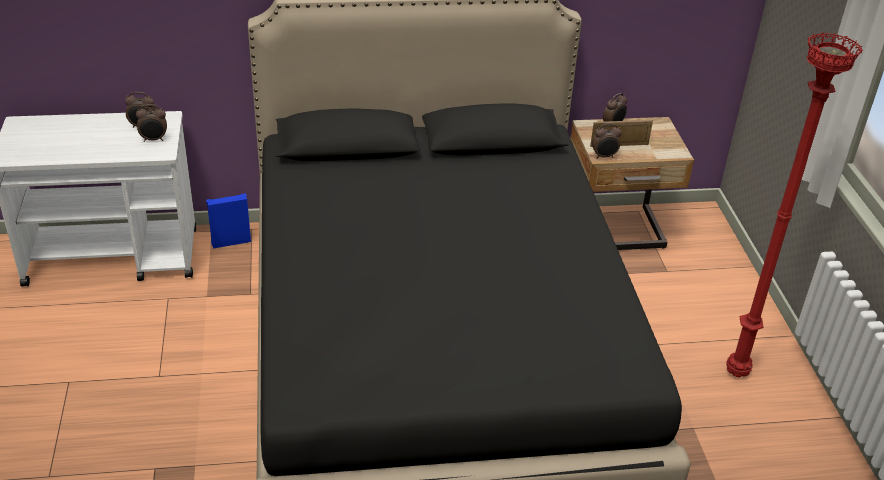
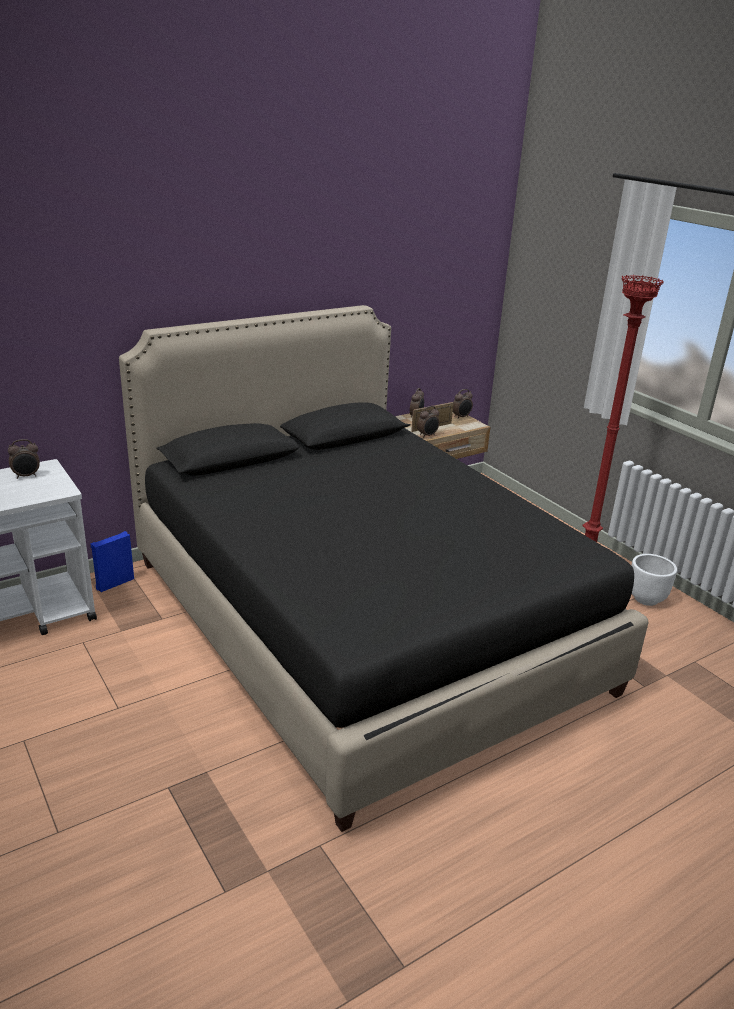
camera: 25 degrees left, 10 degrees down
(154, 139) = (46, 483): alarm clock -> alarm clock (461, 417)
(791, 428) = (645, 599): none -> white planter

